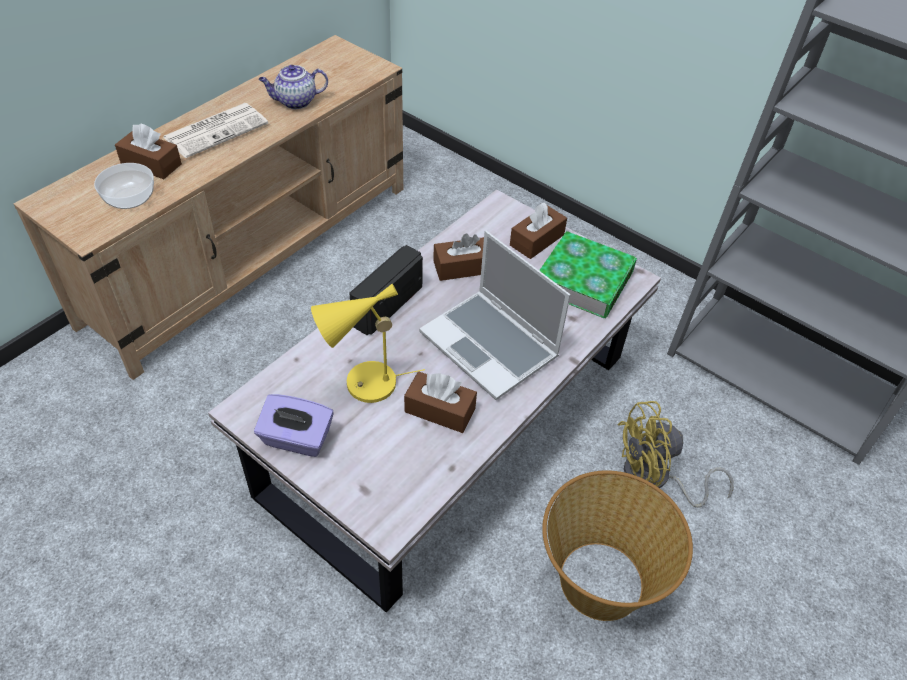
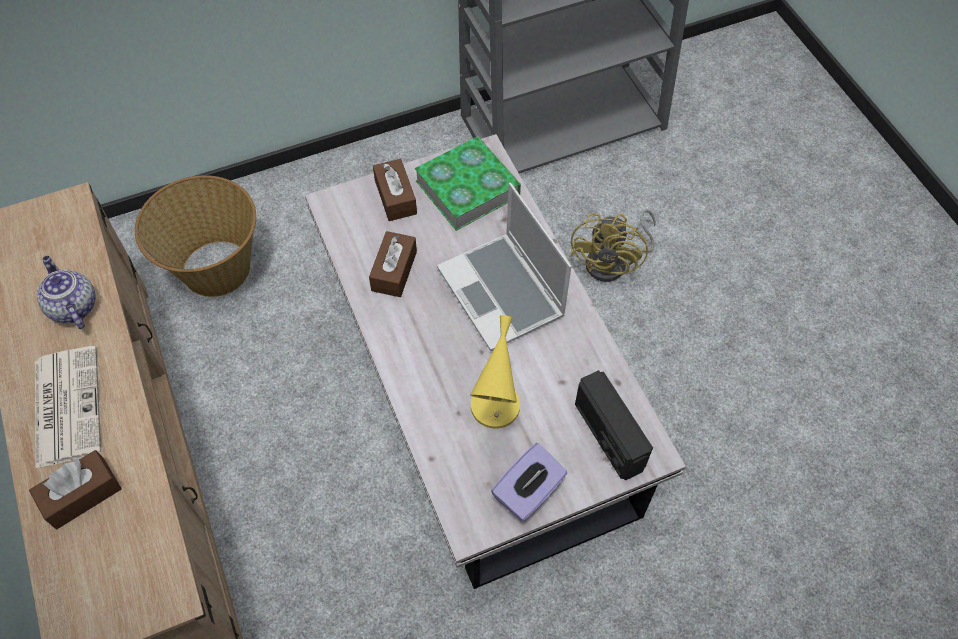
camera: 60 degrees left, 10 degrees up
(129, 198) = (130, 536): bowl -> none
(295, 102) = (73, 307): teapot -> teapot turned 135 degrees clockwise
(387, 305) = (406, 354): radio -> radio (608, 436)
(440, 410) = (553, 364): brown tissue box -> none
(491, 346) = (503, 293): laptop -> laptop turned 75 degrees clockwise
(599, 580) = (682, 349): basket -> basket (215, 269)

